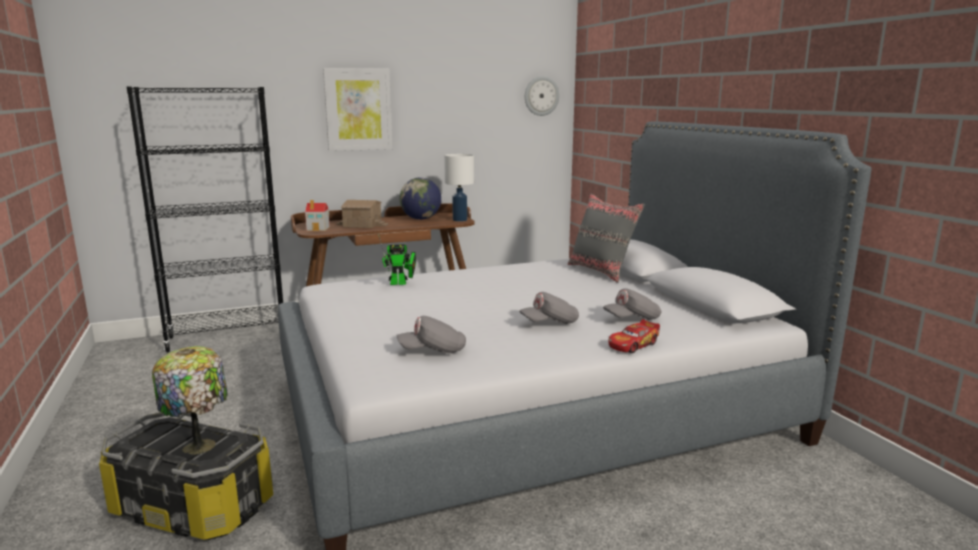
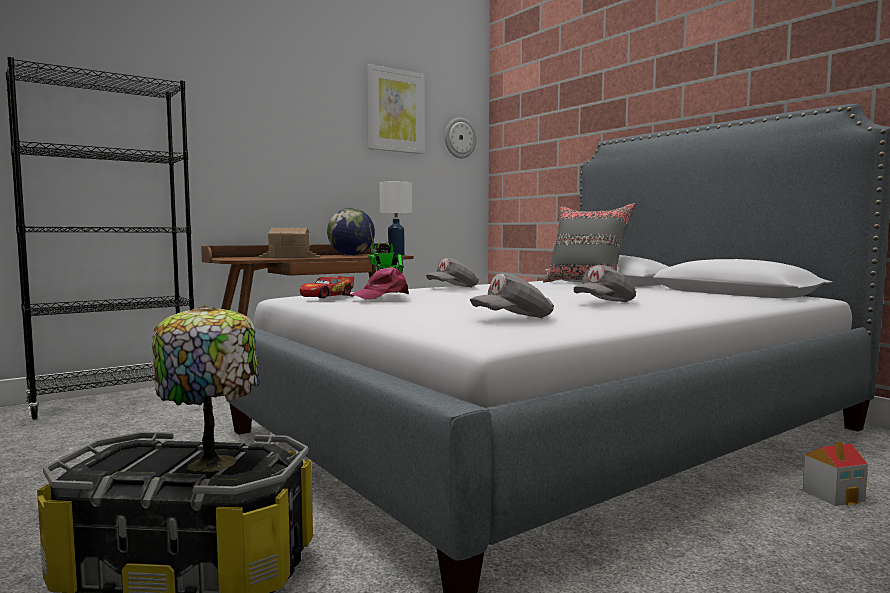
camera: 15 degrees left, 10 degrees down
(318, 228) = (240, 258): toy house -> toy house (833, 495)
(358, 109) = (278, 132): picture -> picture (395, 111)
(380, 298) = (381, 296): none -> pink cap
(632, 319) = (681, 299): grey cap -> grey cap (453, 288)
(633, 345) = (720, 309): toy car -> toy car (327, 296)

